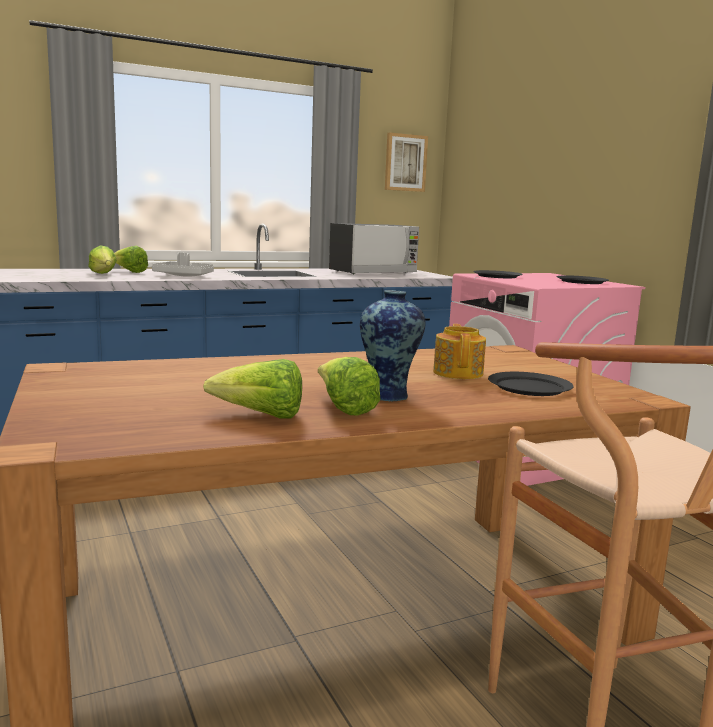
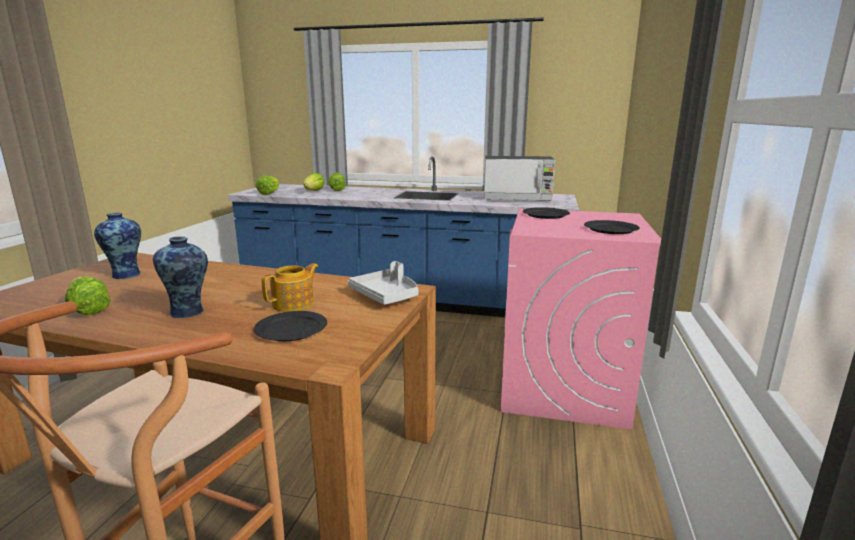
camera: 40 degrees right, 5 degrees up
(149, 383) = (126, 275): none -> vase
(184, 276) = (355, 195): grey tray -> grey tray (386, 295)
(344, 408) = (136, 315): lettuce -> lettuce (269, 193)
(405, 162) = (585, 98): picture -> none

